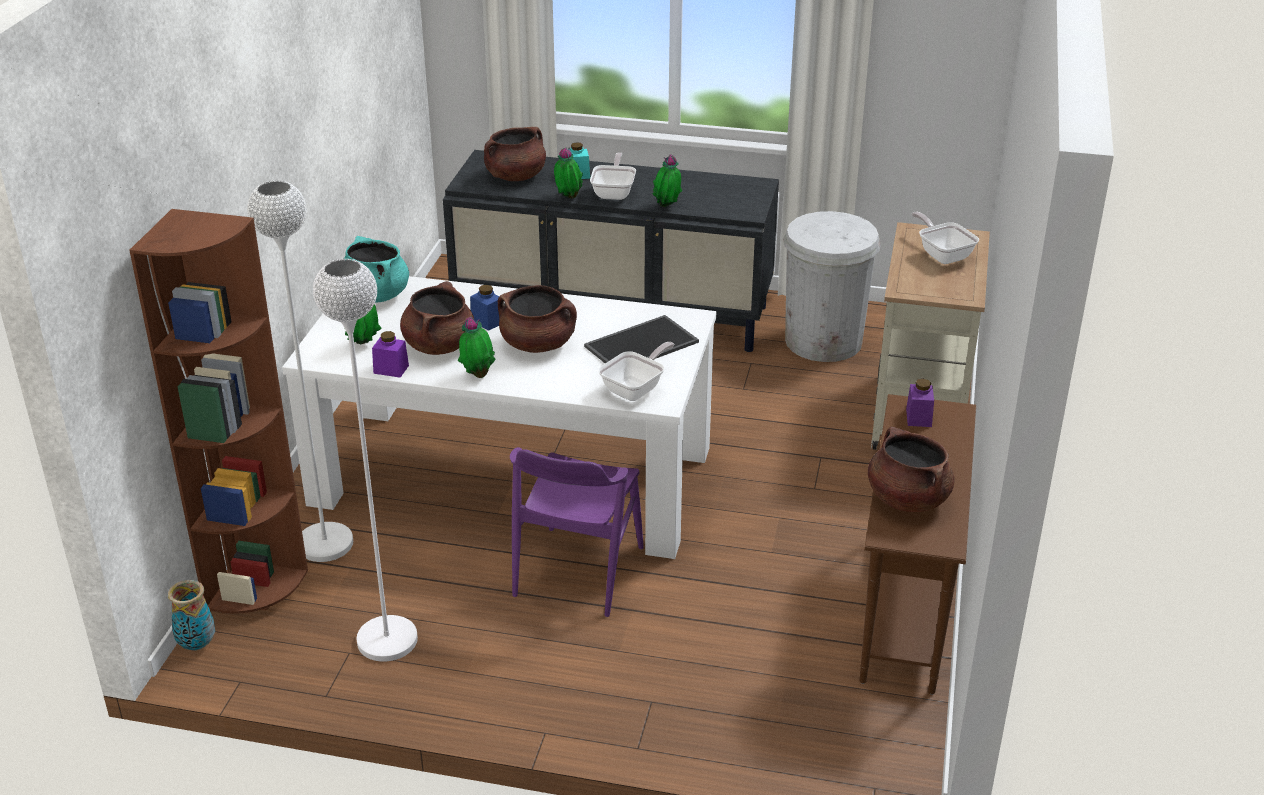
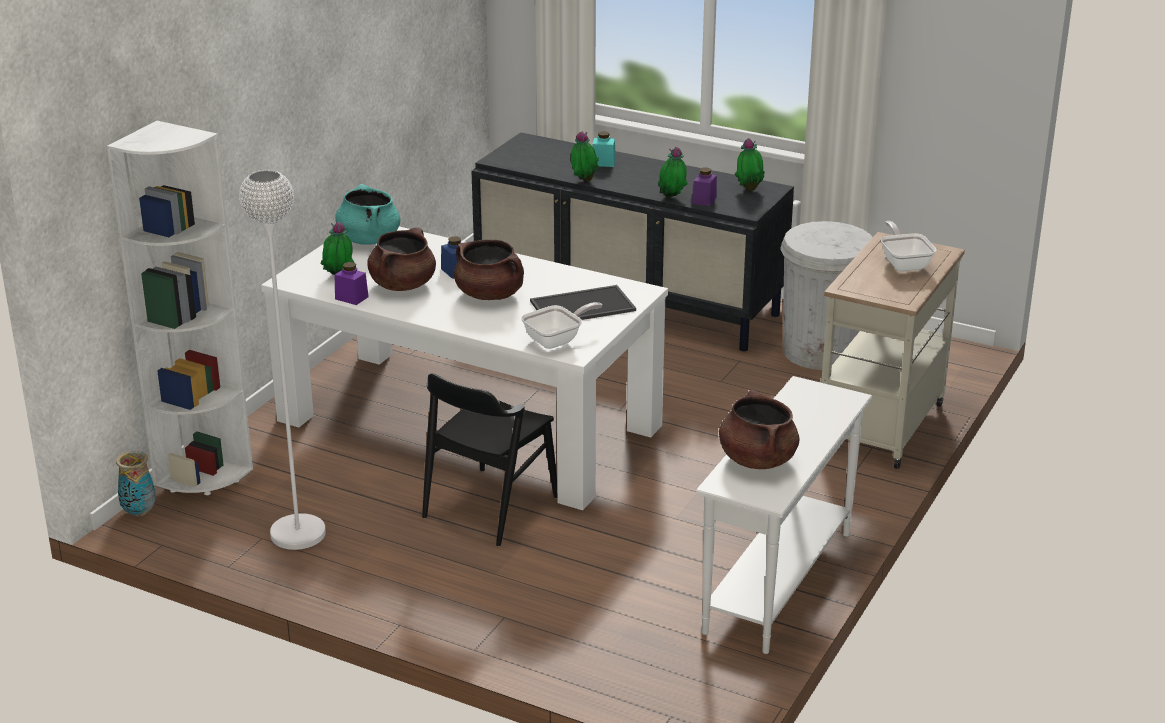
camera: 15 degrees right, 5 degrees down
(257, 596) = (204, 483): brown bookcase -> white bookcase
(325, 543) = (279, 452): white floor lamp -> none
(478, 375) = (424, 311): potted plant -> potted plant (749, 189)
(515, 176) = (545, 158): brown cooking pot -> none
(578, 571) = (489, 507): purple chair -> black chair
(614, 192) = (629, 181): frying pan -> none
(907, 610) = (779, 584): brown console table -> white console table
(918, 417) = (809, 398): purple jar -> purple jar (704, 200)

